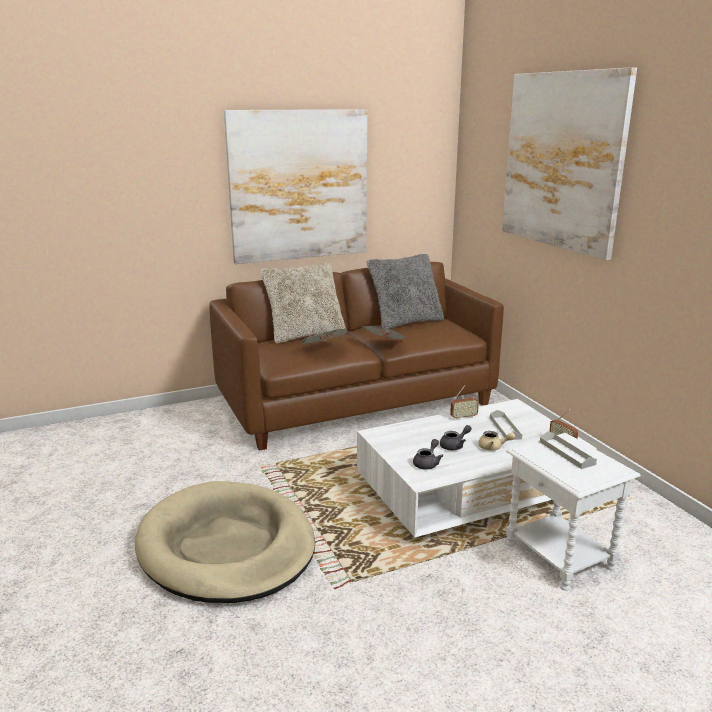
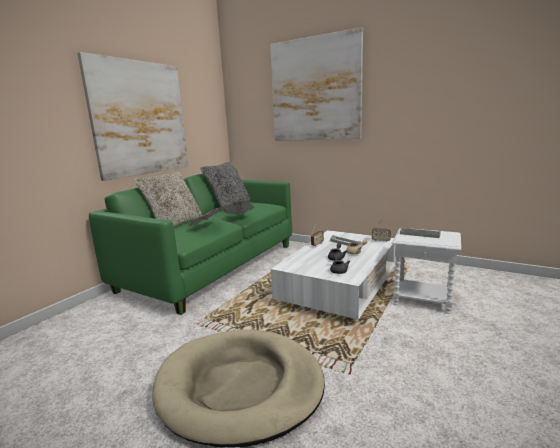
camera: 35 degrees left, 5 degrees down
(356, 401) = (212, 266): brown sofa -> green sofa

